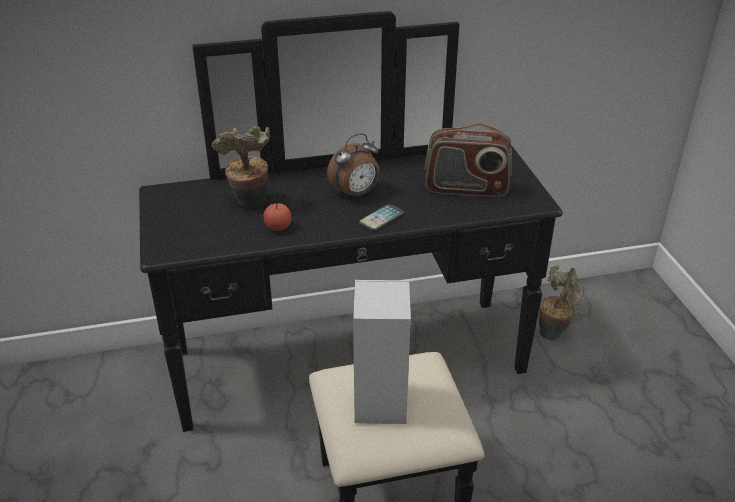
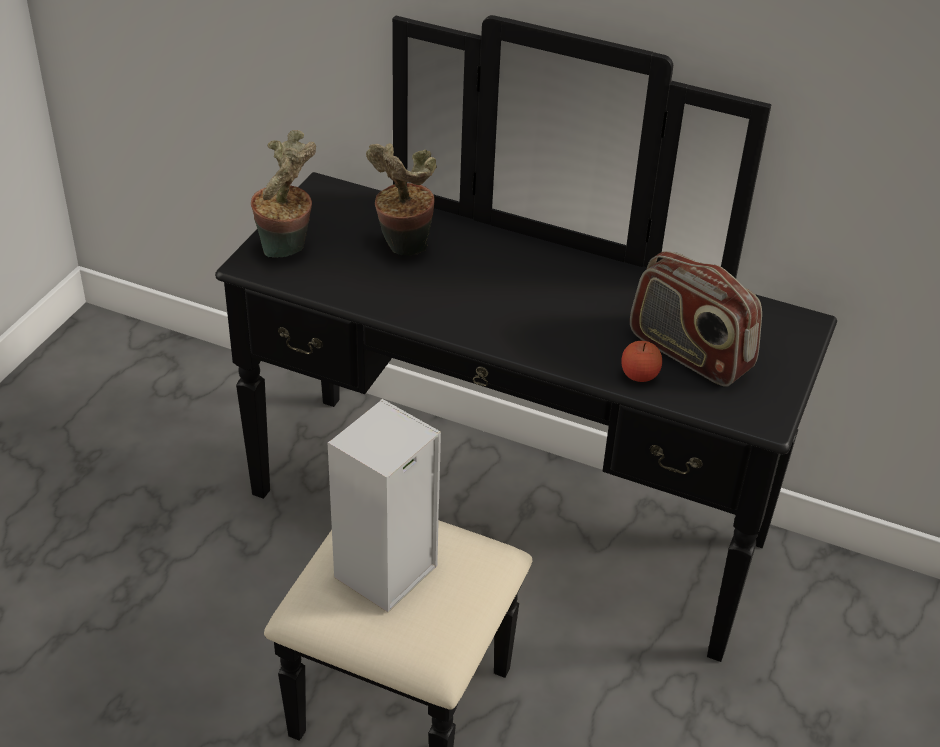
camera: 35 degrees right, 5 degrees up
(278, 227) = (402, 293): apple -> apple (639, 375)
(355, 194) = (539, 293): alarm clock -> none
(381, 218) = (533, 340): phone -> none
(554, 332) = (819, 633): potted plant -> potted plant (287, 250)

